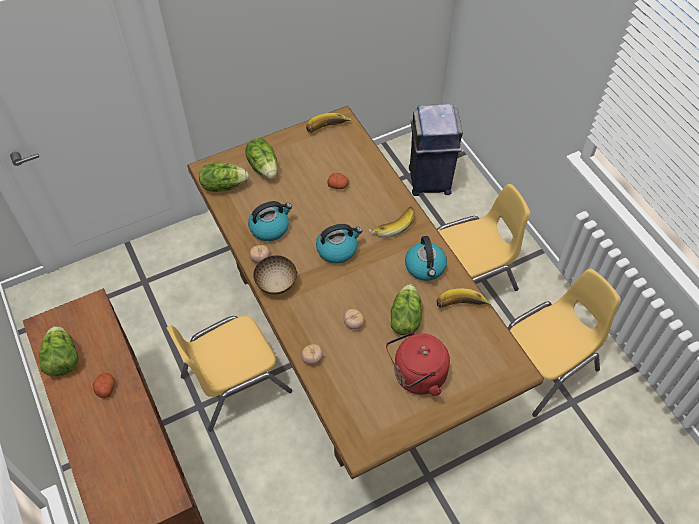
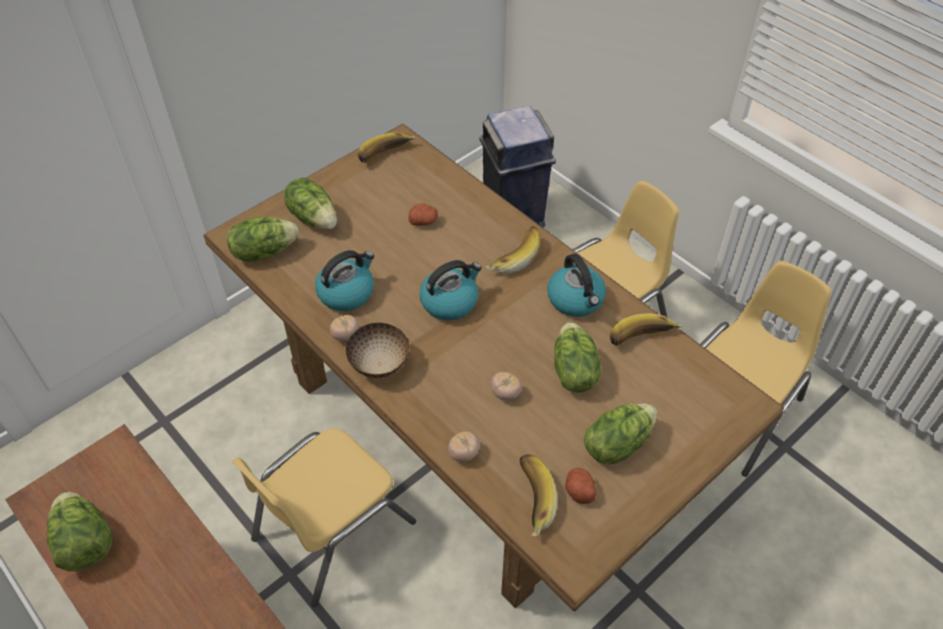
camera: 15 degrees left, 5 degrees down
(105, 388) = (165, 569): potato -> potato (579, 491)
(345, 400) = (530, 500): none -> banana
(416, 376) = (616, 444): red kettle -> lettuce

